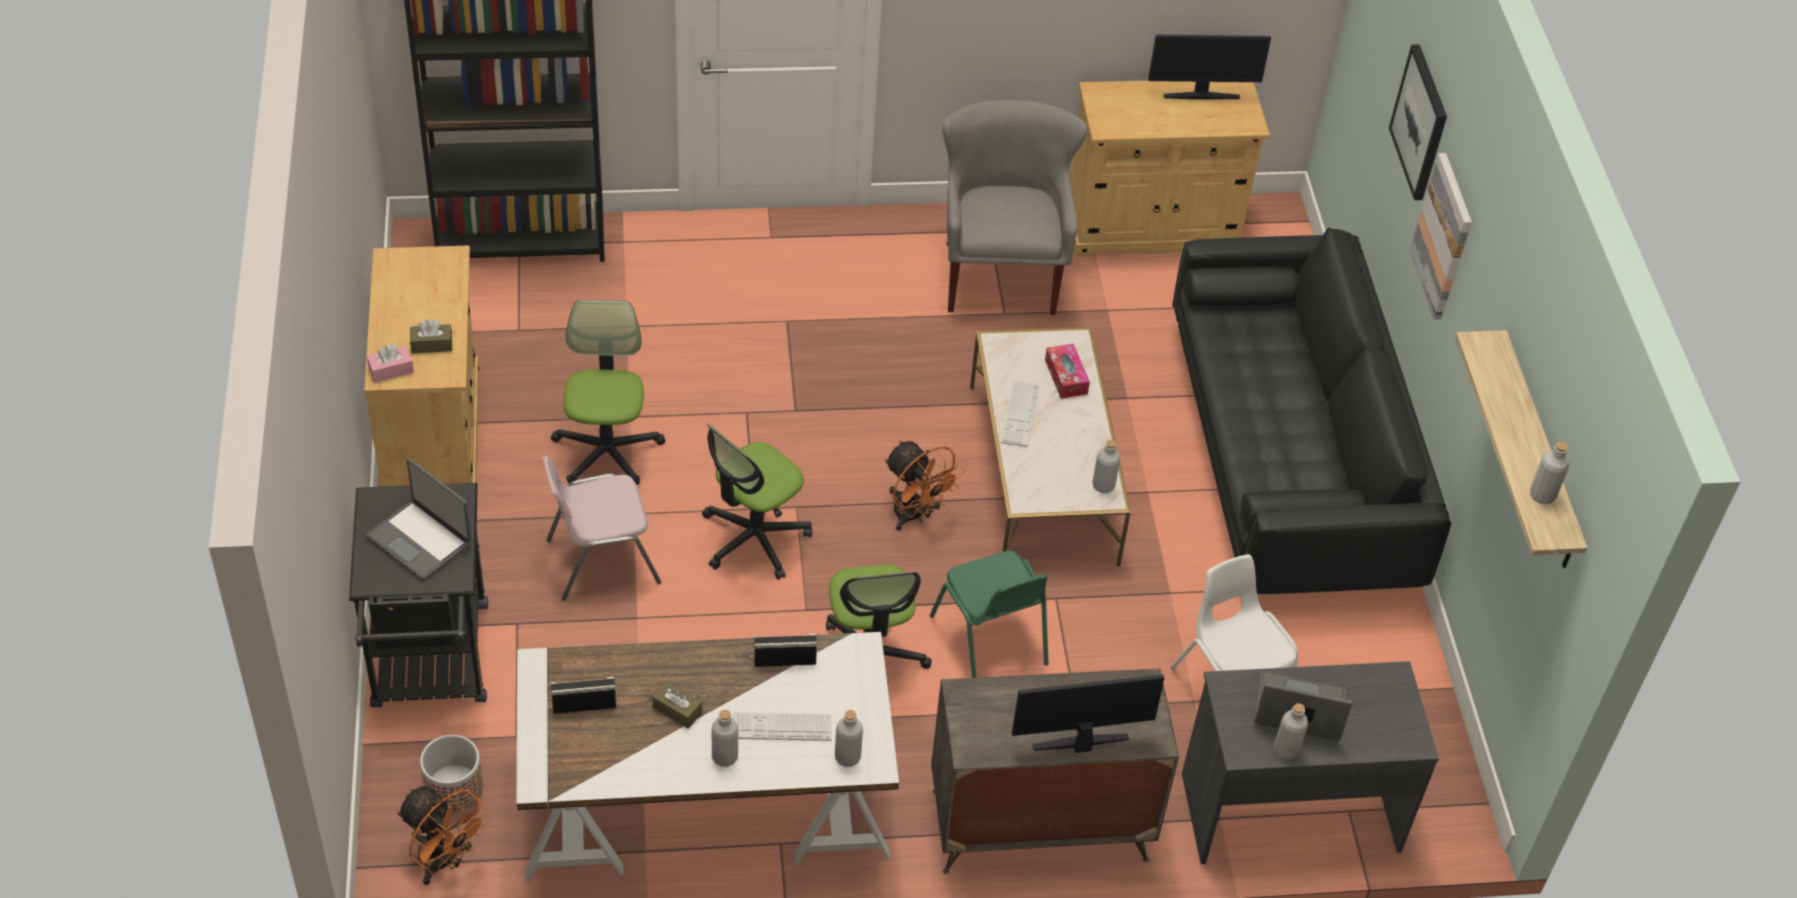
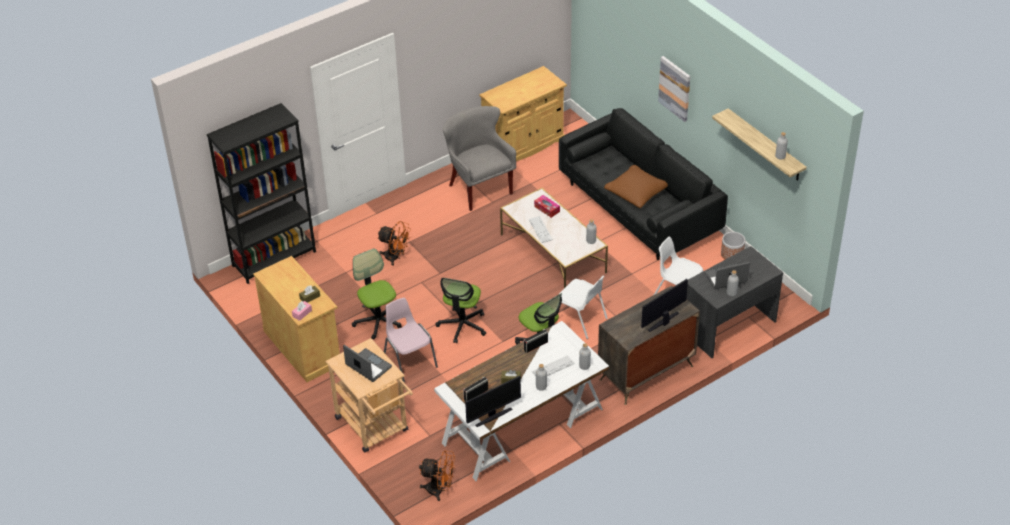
camera: 25 degrees left, 5 degrees down
(421, 540) = (368, 366): laptop -> laptop turned 150 degrees counterclockwise
(430, 666) = (375, 428): black cart -> beige cart
(454, 789) = (421, 464): planter -> planter (732, 254)
(601, 560) = (409, 360): pink chair -> pink chair turned 105 degrees clockwise
(915, 515) = (517, 289): orange fan -> orange fan (395, 257)
(990, 641) = (580, 320): green chair -> white chair
(1201, 95) = (529, 80): monitor -> monitor (493, 416)
(1273, 426) = (636, 193): none -> brown pillow
(1421, 122) = (642, 49): picture -> none

